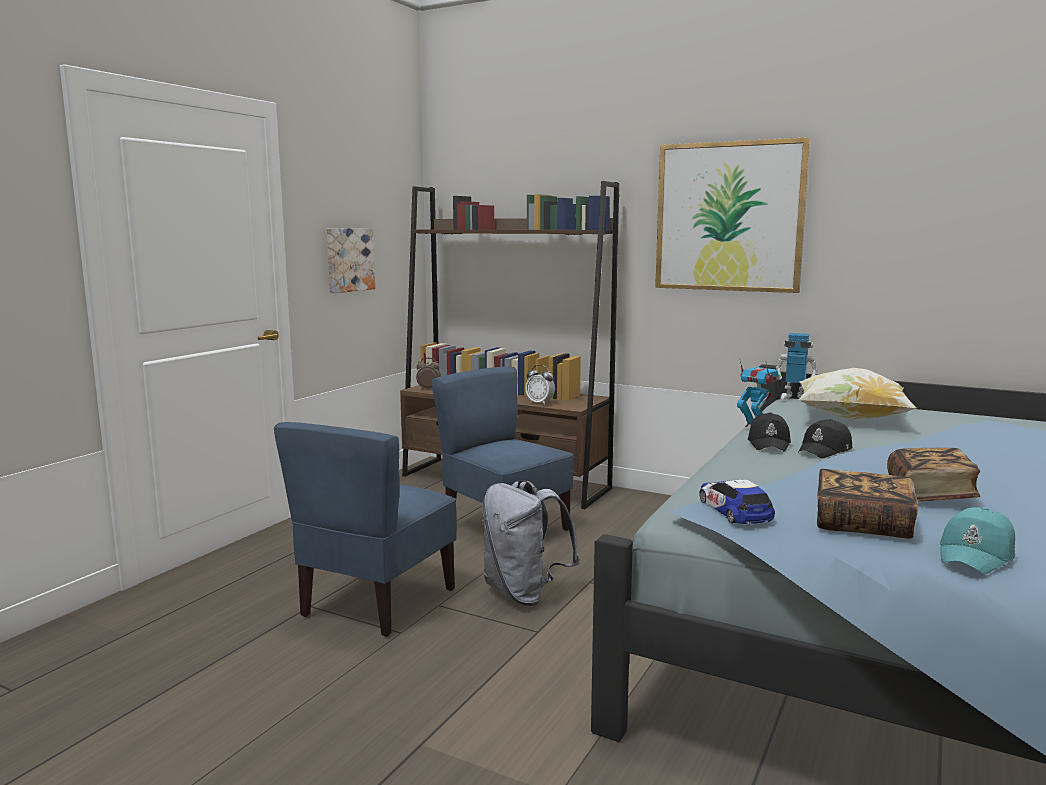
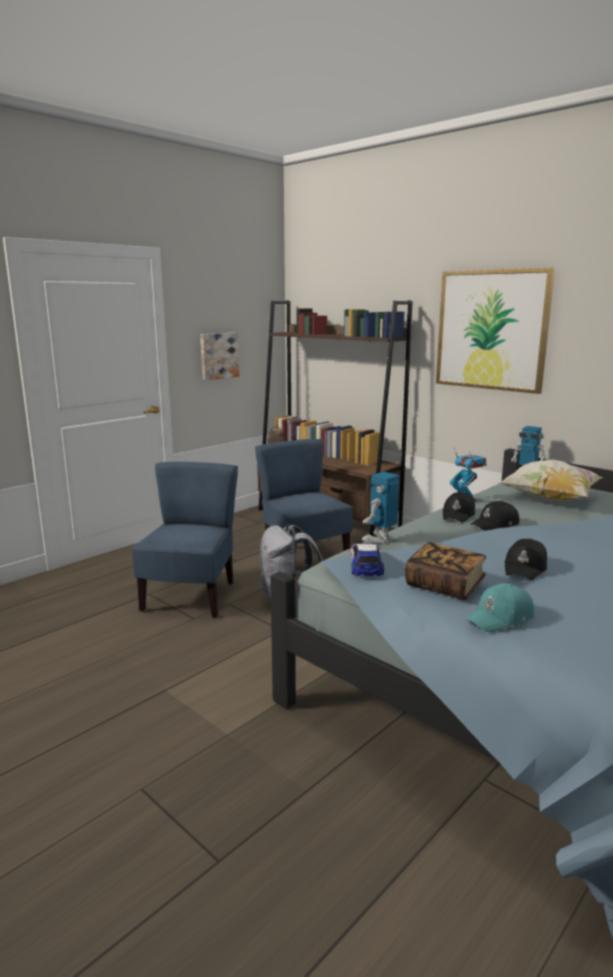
camera: 15 degrees right, 5 degrees up
(377, 602) = (191, 597): blue chair -> blue chair turned 150 degrees clockwise
(540, 403) = (345, 466): alarm clock -> none
(707, 479) = (380, 539): none -> toy robot
(930, 494) = (526, 568): book -> black cap

